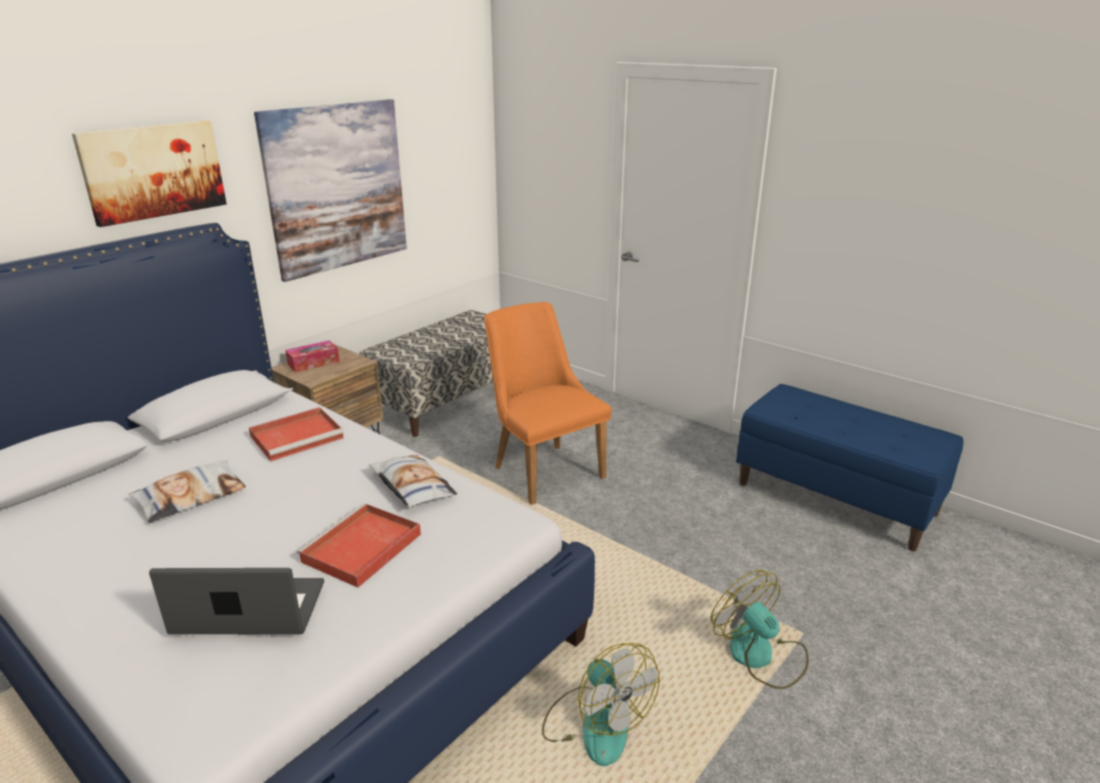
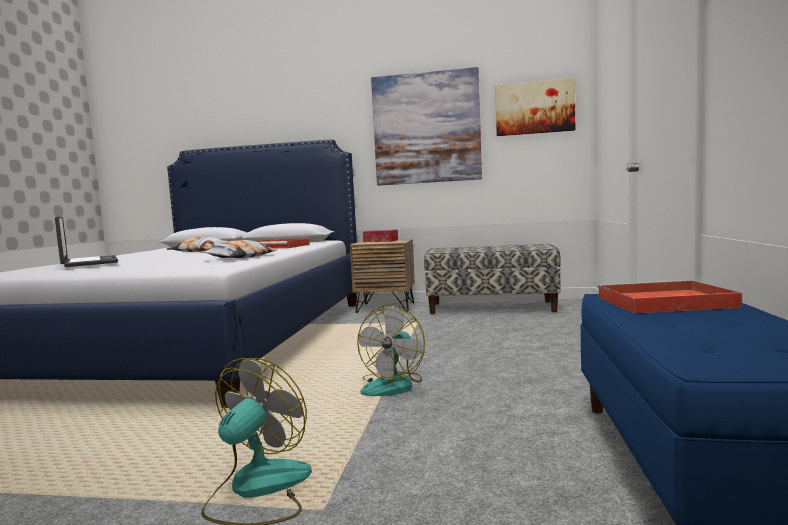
camera: 60 degrees right, 20 degrees down
(153, 171) = (310, 110): picture -> picture (534, 108)
(361, 549) = (159, 263): red tray -> red tray (662, 302)
(542, 468) = (455, 344): orange chair -> none
(595, 723) = (125, 436): fan -> fan (393, 385)

